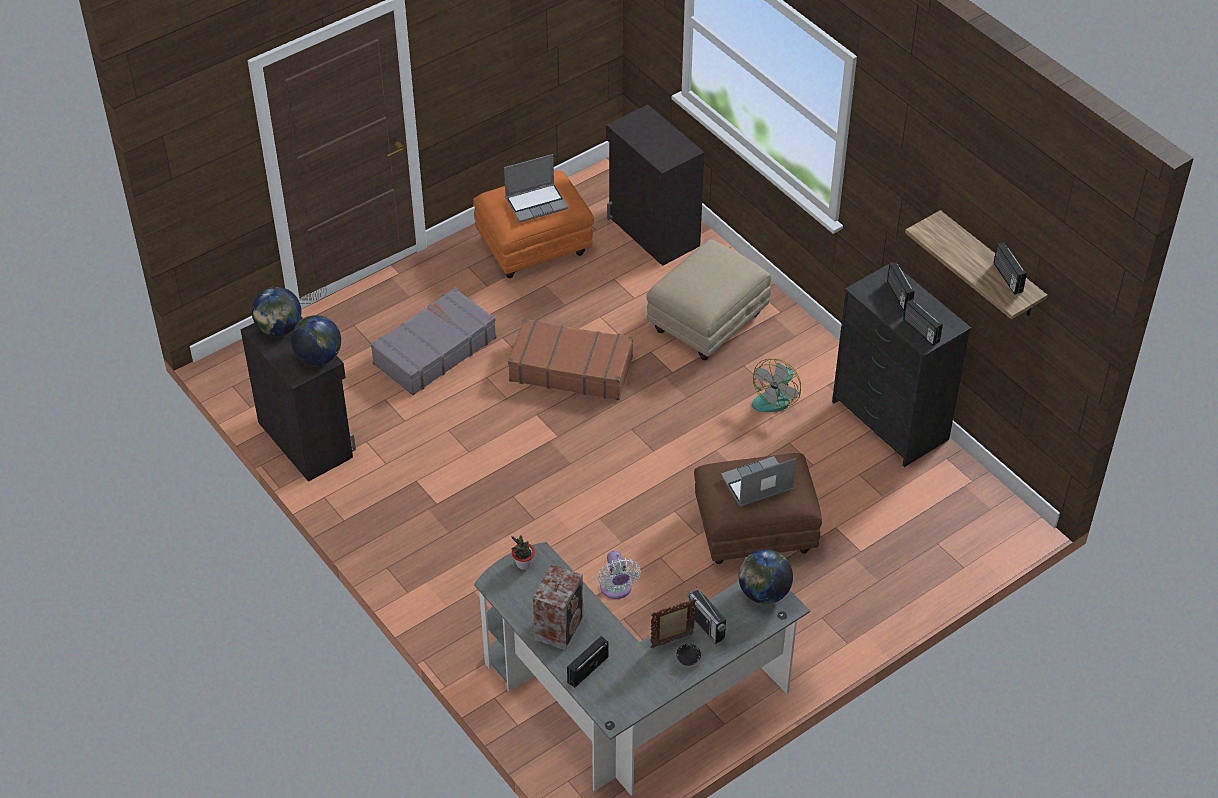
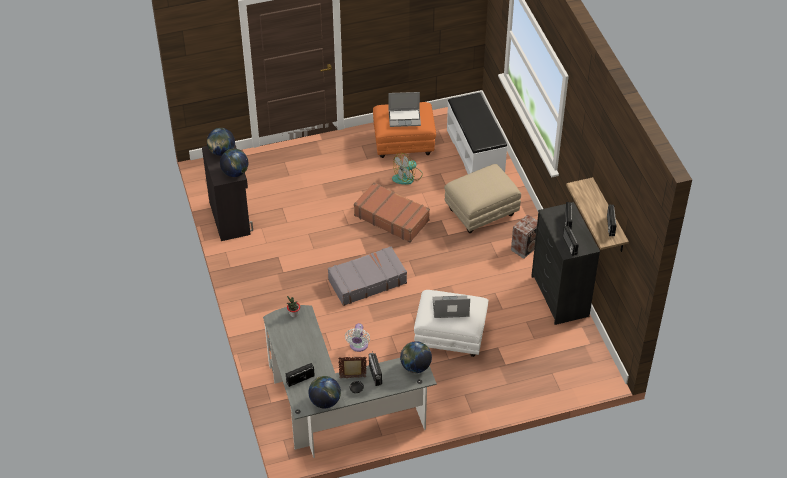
camera: 20 degrees right, 0 degrees up
(434, 351) = (321, 188): grey suitcase -> grey suitcase (367, 281)
(560, 627) = (297, 352): speaker -> speaker (525, 248)
(646, 694) = (325, 401): none -> globe
(653, 232) = (476, 152): black cabinet -> white bench
(753, 532) = (449, 337): brown ottoman -> white ottoman
(776, 397) = (500, 265): fan -> fan (407, 177)

